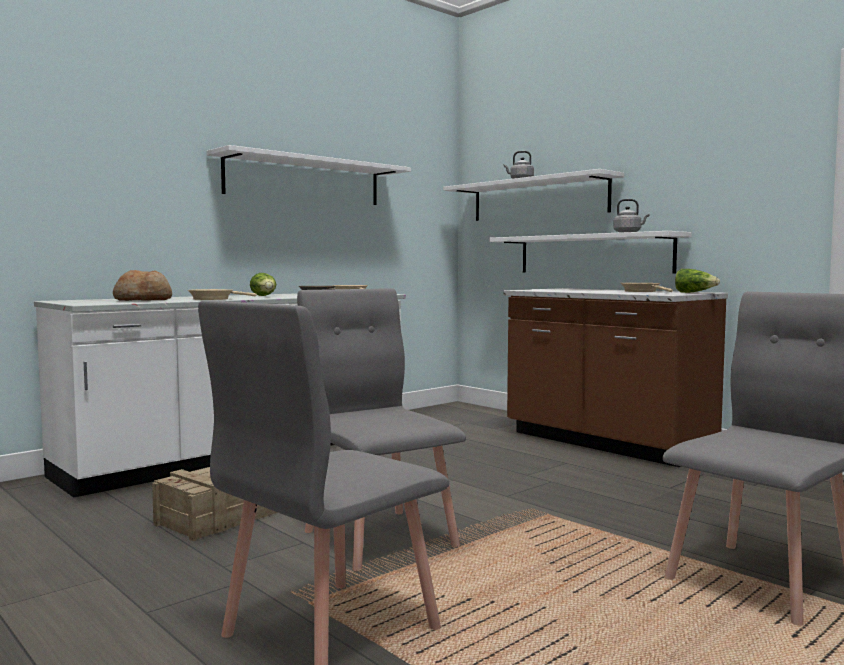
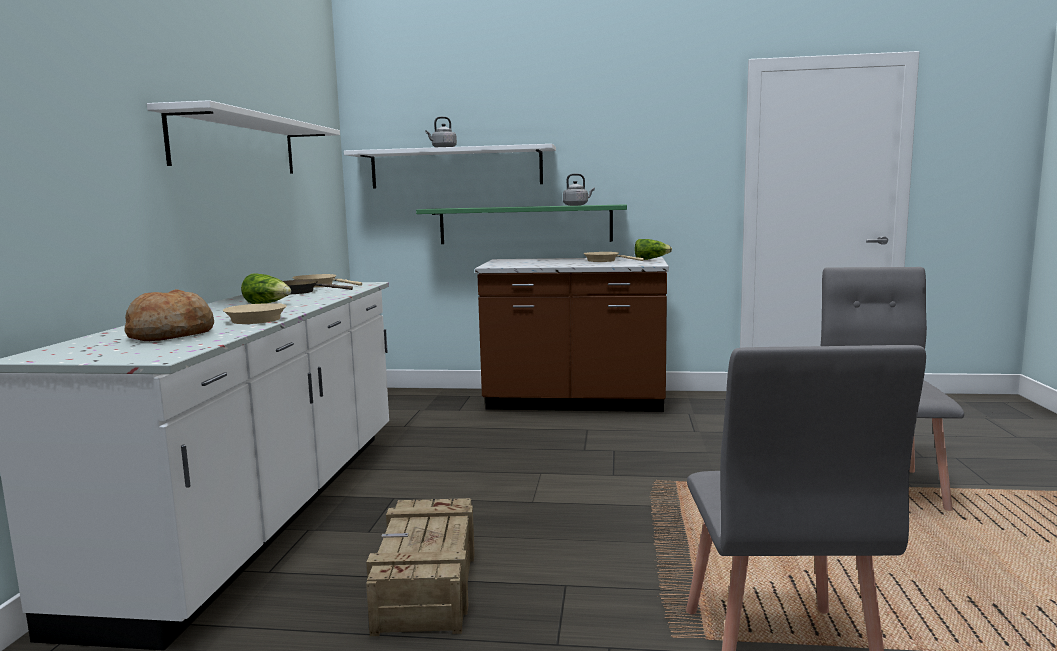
camera: 40 degrees left, 5 degrees up
(380, 537) = (613, 552): grey chair -> none
(593, 254) = (525, 224): white shelf -> green shelf

